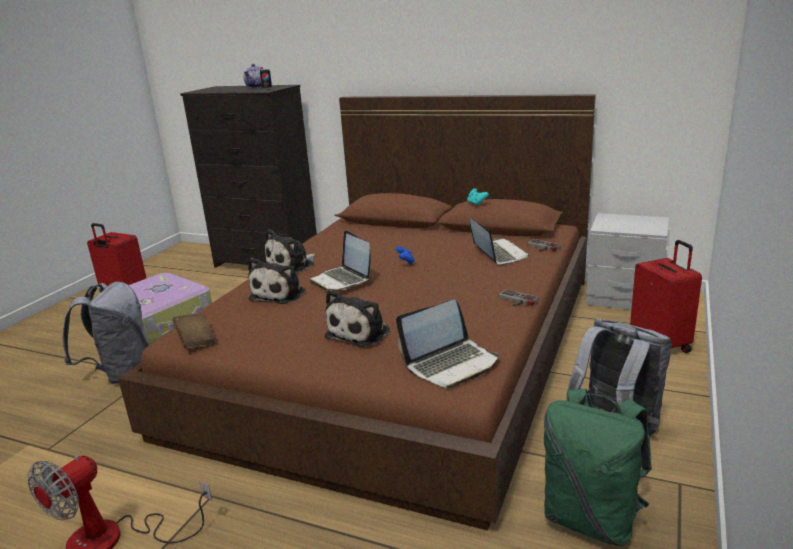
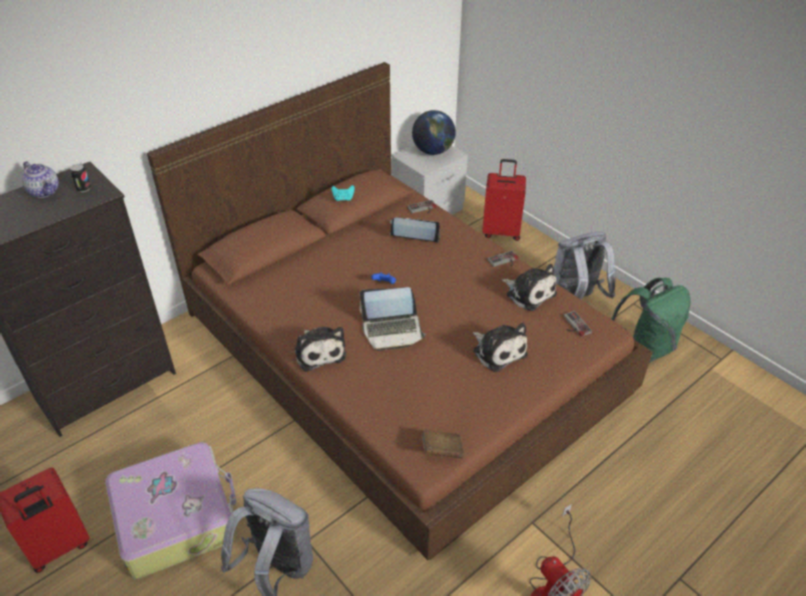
camera: 65 degrees left, 20 degrees up
(280, 294) = (386, 376): plush toy -> plush toy (529, 293)
(451, 364) = (574, 325): laptop -> game controller
(639, 223) = (433, 151): none -> globe

